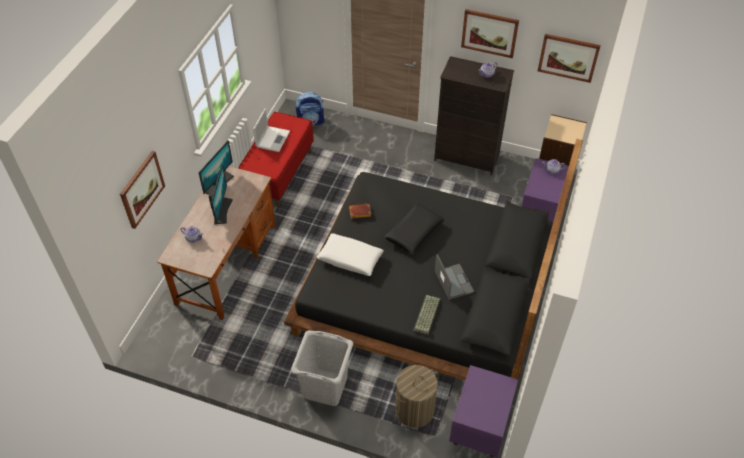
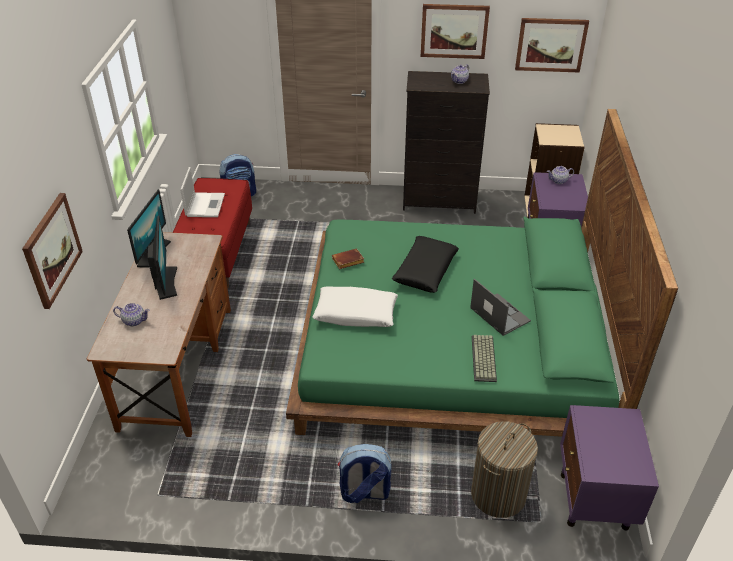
camera: 15 degrees left, 10 degrees down
(324, 387) = (364, 492): grey laundry basket -> backpack
(426, 288) = (451, 344): black bed -> green bed

